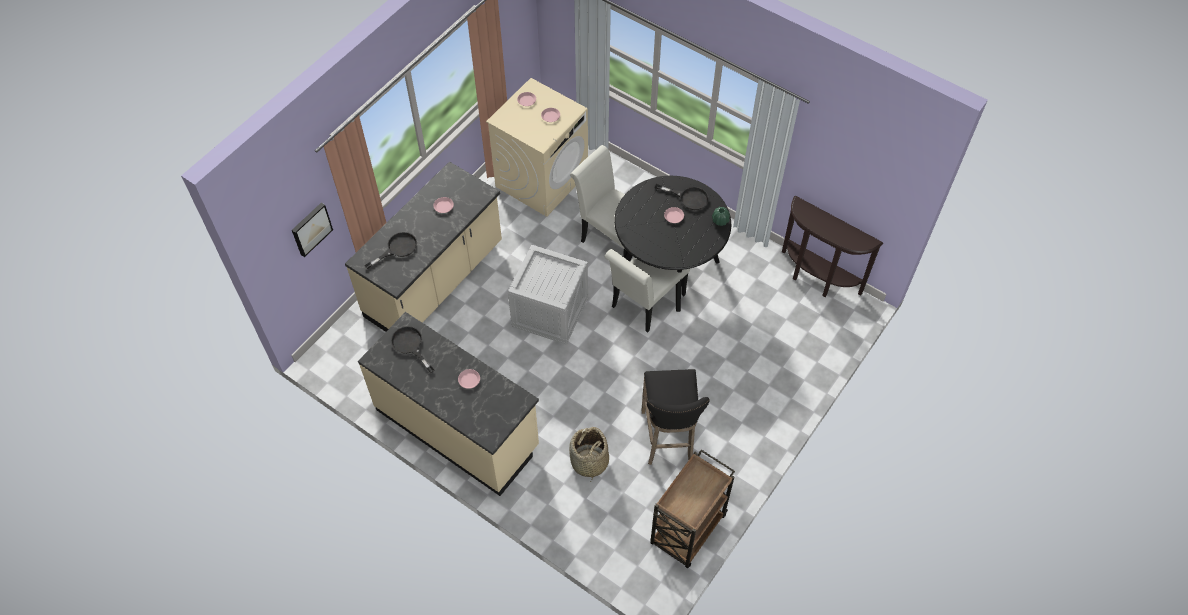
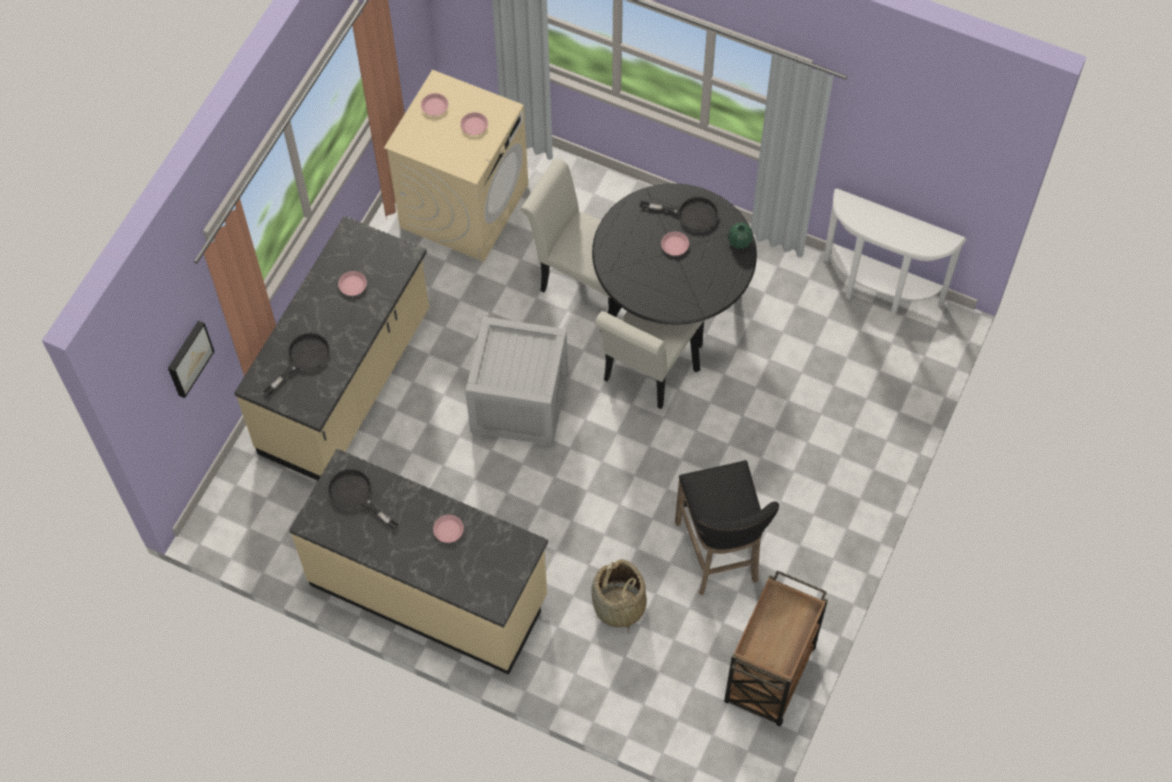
camera: 10 degrees left, 5 degrees up
(816, 279) = (878, 292): brown console table -> white console table

